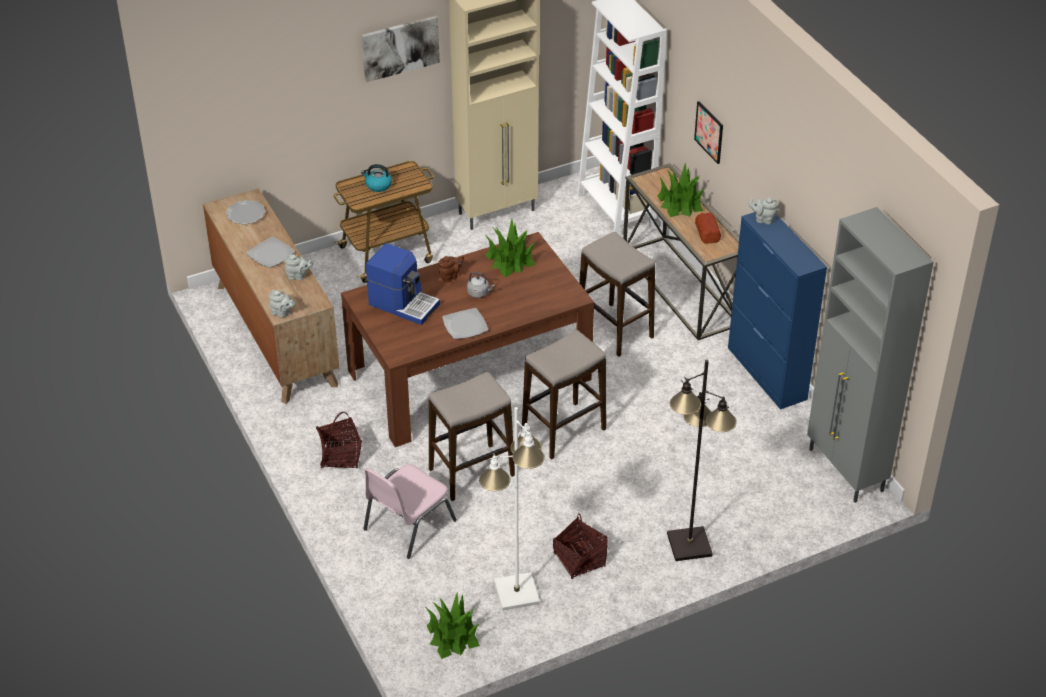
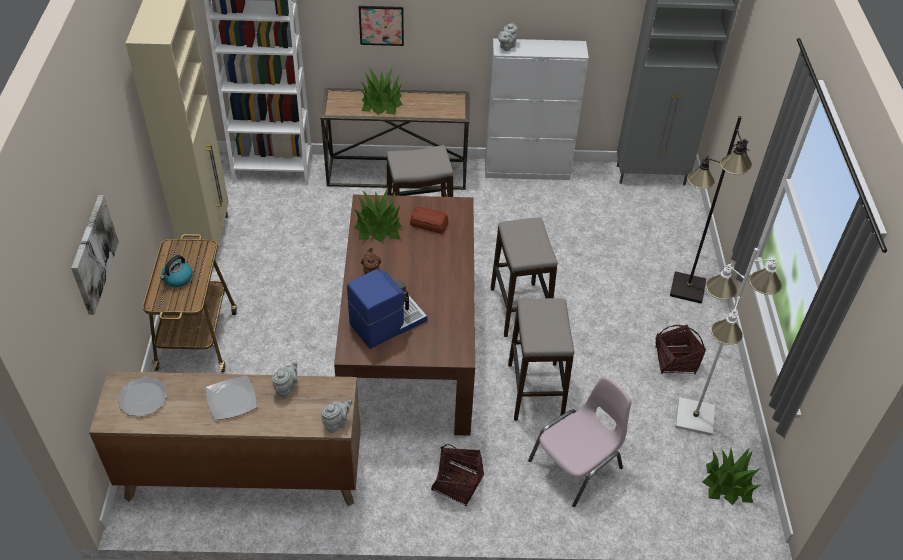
camera: 65 degrees left, 5 degrees up
(400, 47) = (117, 131): picture -> picture (93, 254)
(407, 525) = (577, 464): pink chair -> pink chair turned 105 degrees counterclockwise
(465, 326) = (449, 290): plate -> none
(479, 293) = (410, 263): grey kettle -> none
(707, 232) = (429, 104): bread -> bread (429, 224)
(767, 374) = (527, 170): blue cabinet -> white cabinet

